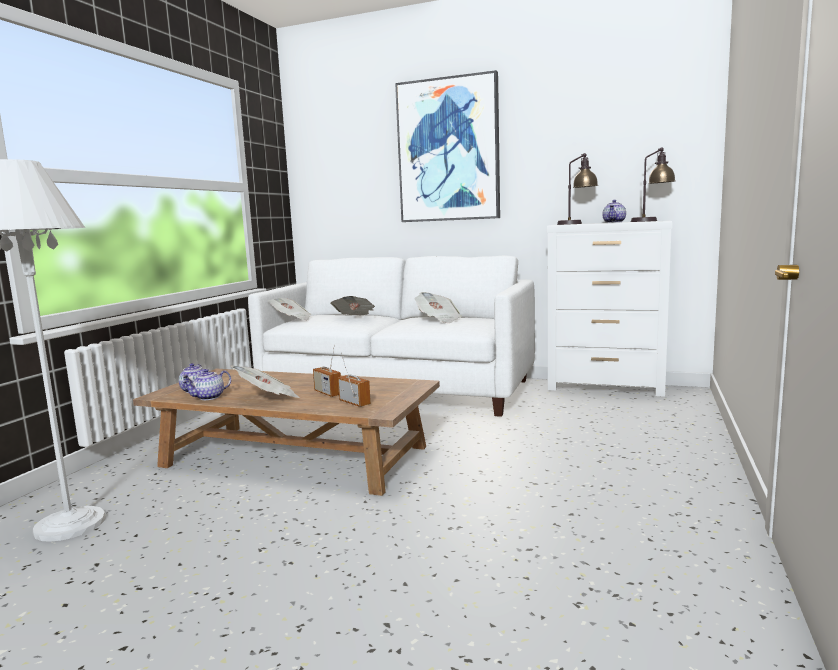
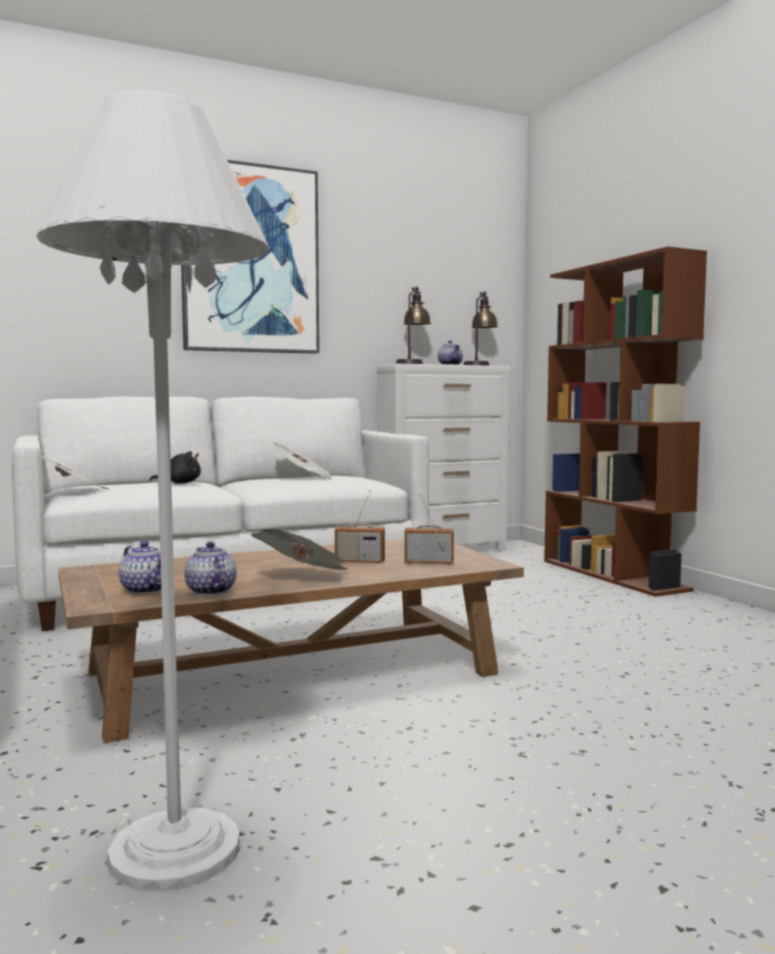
camera: 45 degrees left, 5 degrees down
(209, 397) = (209, 591): teapot -> teapot turned 150 degrees clockwise
(354, 318) = (180, 483): newspaper -> black plush toy
(699, 442) = (614, 575): none -> brown bookcase

